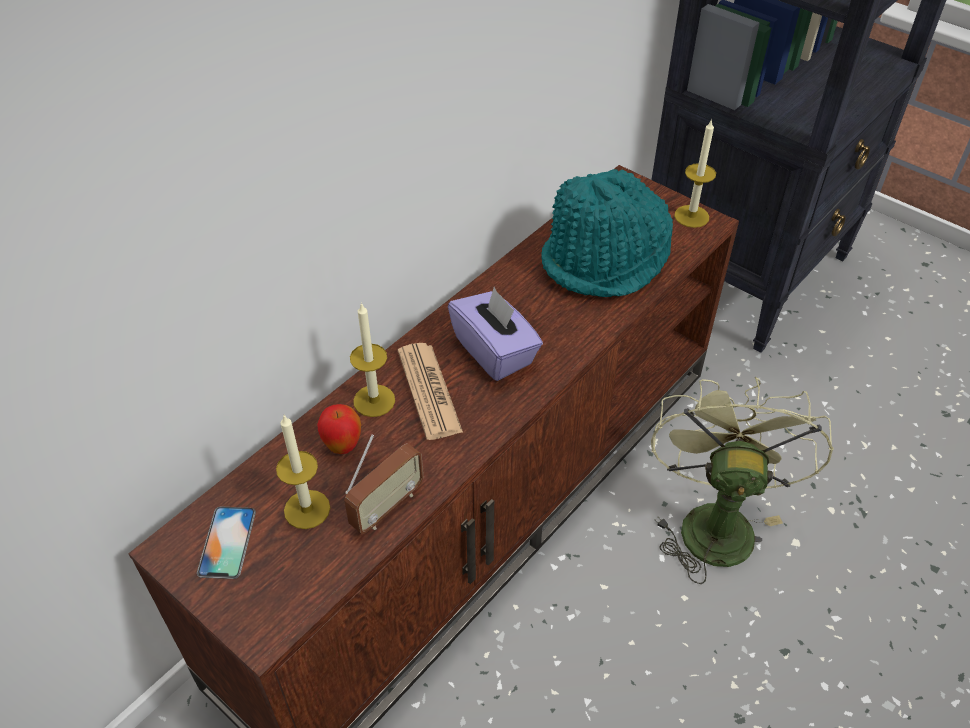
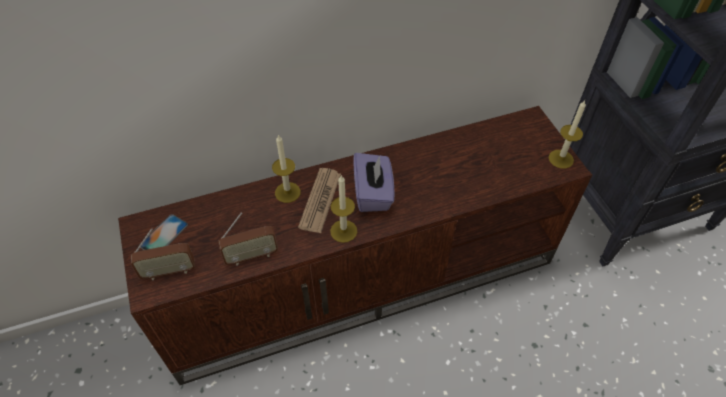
camera: 30 degrees right, 5 degrees up
(275, 588) = (169, 271): none -> radio
(307, 509) = (212, 237): candle -> candle (343, 231)
(343, 446) = (254, 210): apple -> none
(606, 260) = (482, 165): turquoise hat -> none
(713, 520) = (495, 356): green fan -> none

